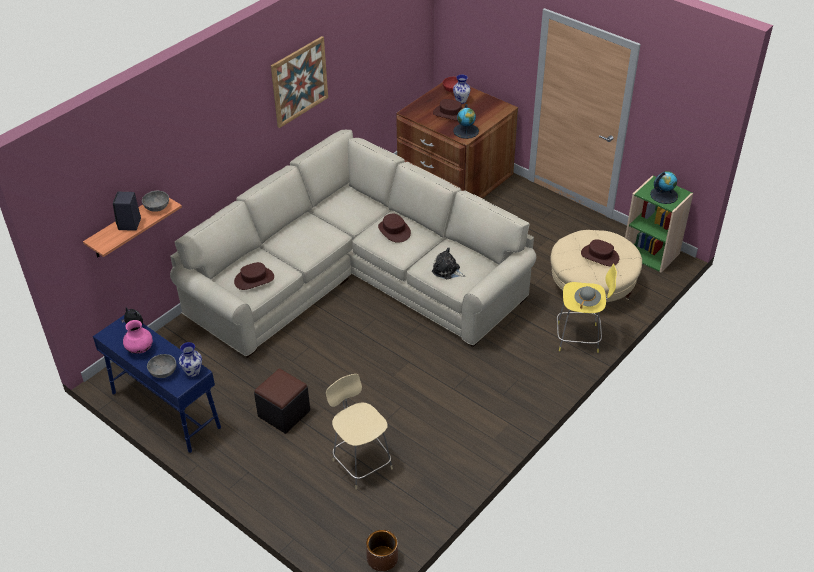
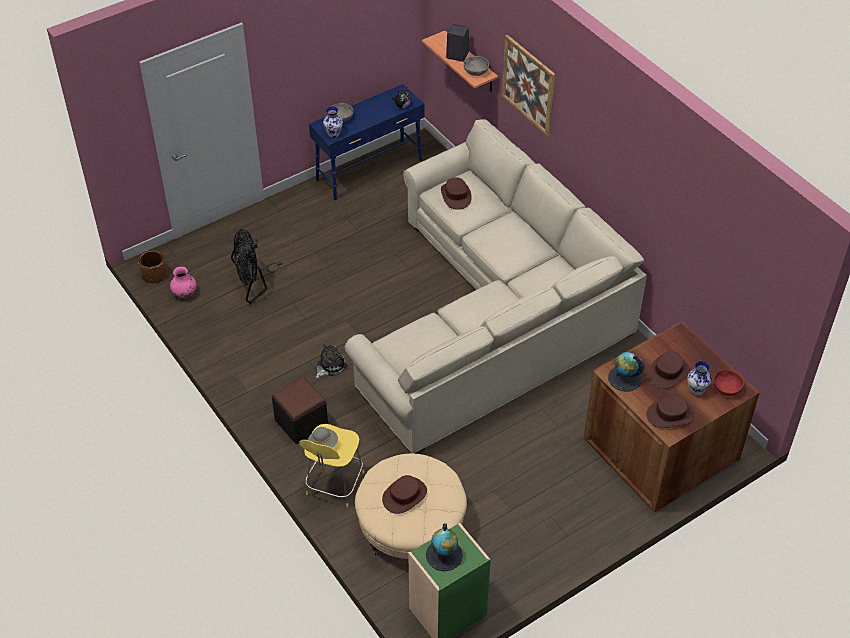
camera: 105 degrees right, 5 degrees up
(140, 349) = (374, 107): pink vase -> pink vase (185, 293)
(284, 413) = (332, 240): black ottoman -> black ottoman (301, 423)
(299, 81) = (627, 158): picture -> picture (528, 85)
(361, 463) = (254, 279): beige stool -> black fan
(394, 231) = (495, 308): brown hat -> brown hat (670, 415)
(447, 271) = (415, 338): plush toy -> plush toy (329, 365)

